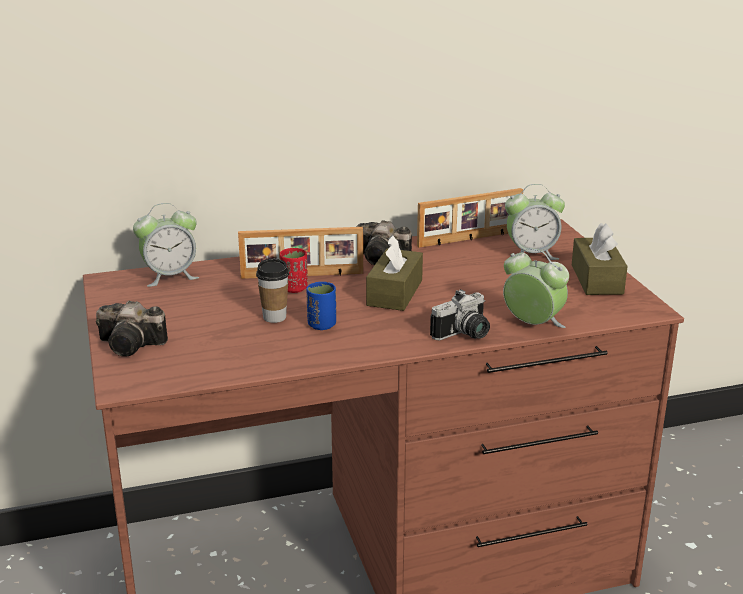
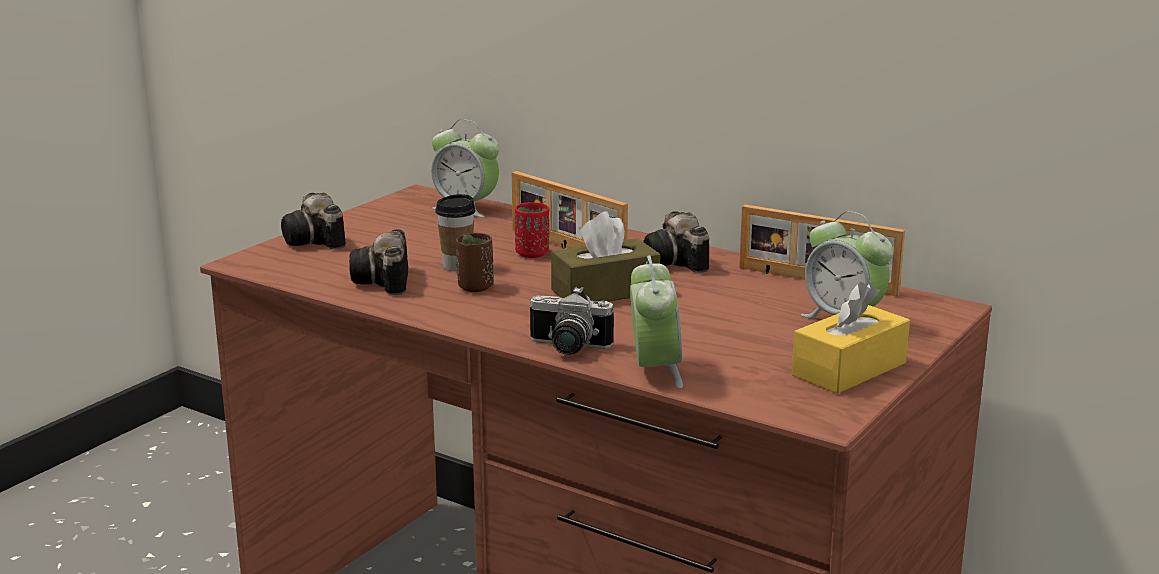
camera: 50 degrees right, 5 degrees down
(261, 349) = (385, 282): none -> camera
(322, 325) = (475, 287): blue cup -> brown cup
(597, 279) = (849, 369): brown tissue box -> yellow tissue box

